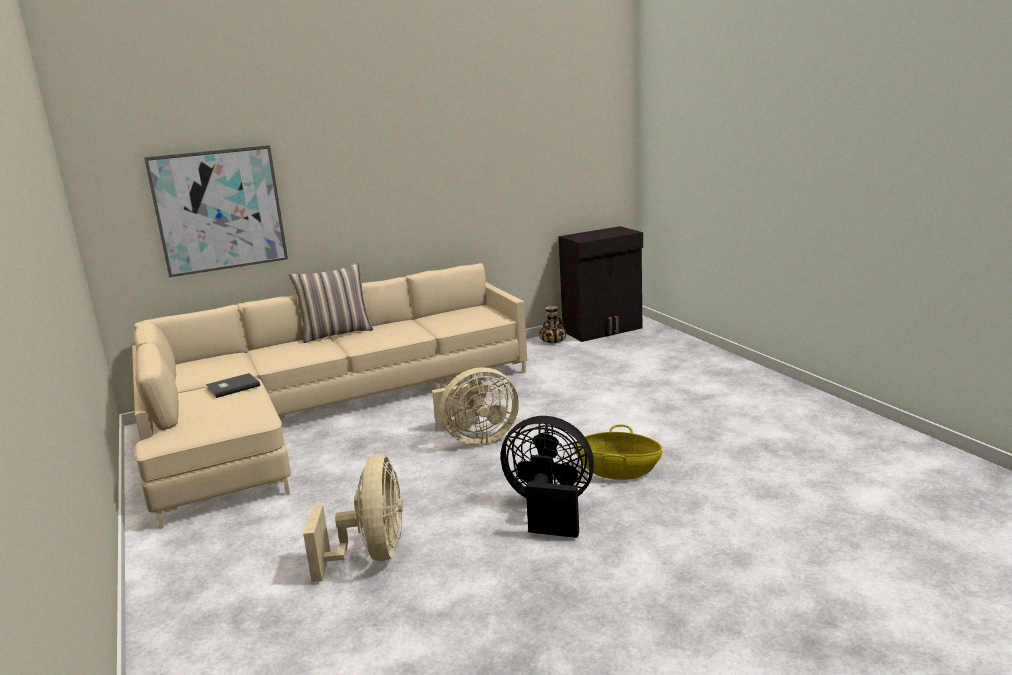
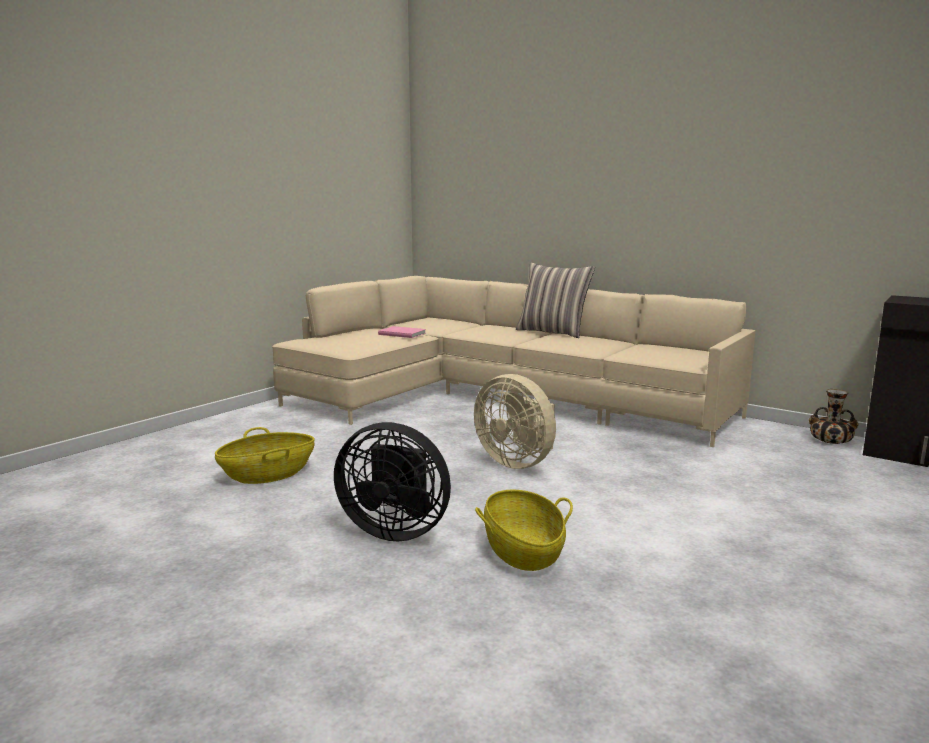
camera: 60 degrees right, 5 degrees down
(219, 210) = (500, 194): picture -> none
(232, 387) = (402, 333): grey book -> pink book
(372, 555) = (268, 474): beige fan -> basket
(549, 509) = (395, 530): black fan -> black fan turned 120 degrees clockwise

